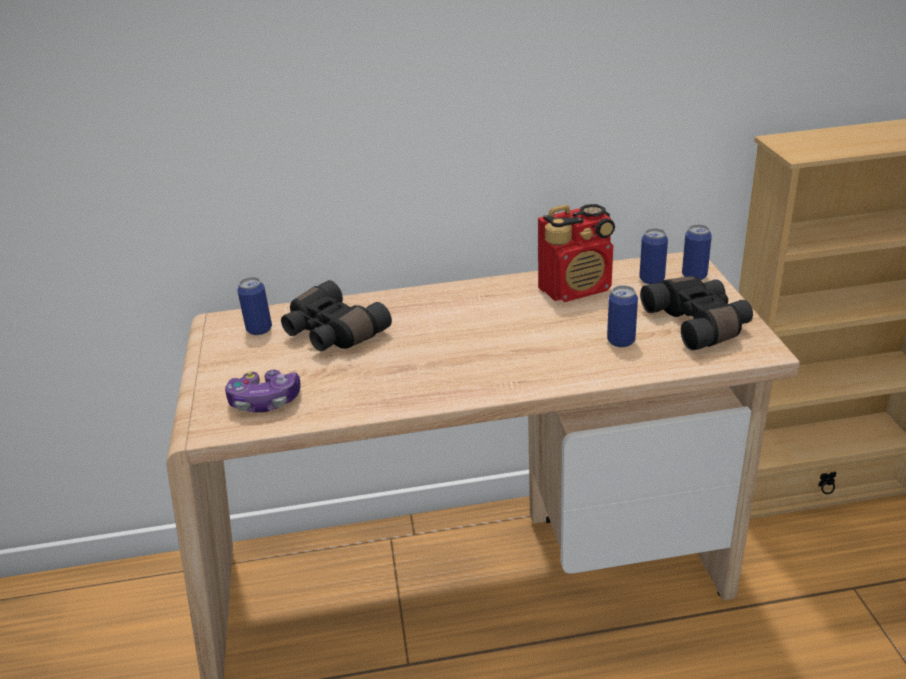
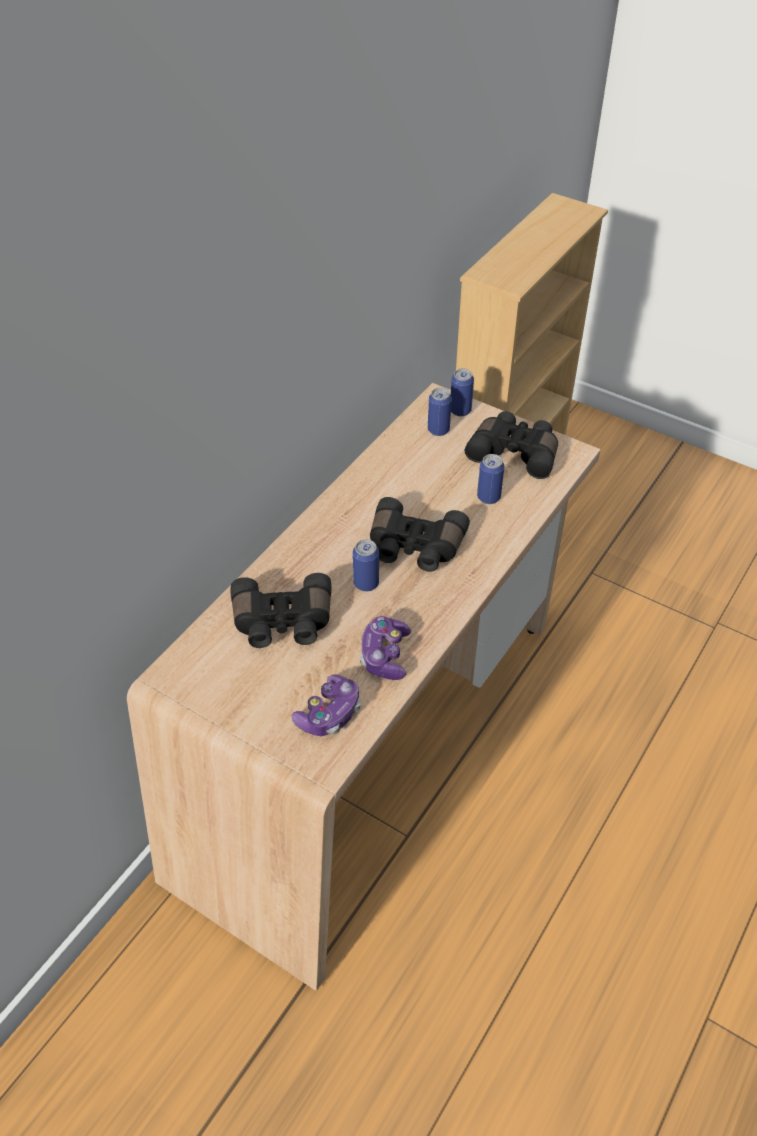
camera: 50 degrees left, 15 degrees up
(259, 329) = (216, 660): can -> can (366, 583)
(360, 392) = (385, 656): none -> game controller
(500, 341) = (414, 548): none -> black binoculars
(576, 289) = (401, 469): radio -> none

